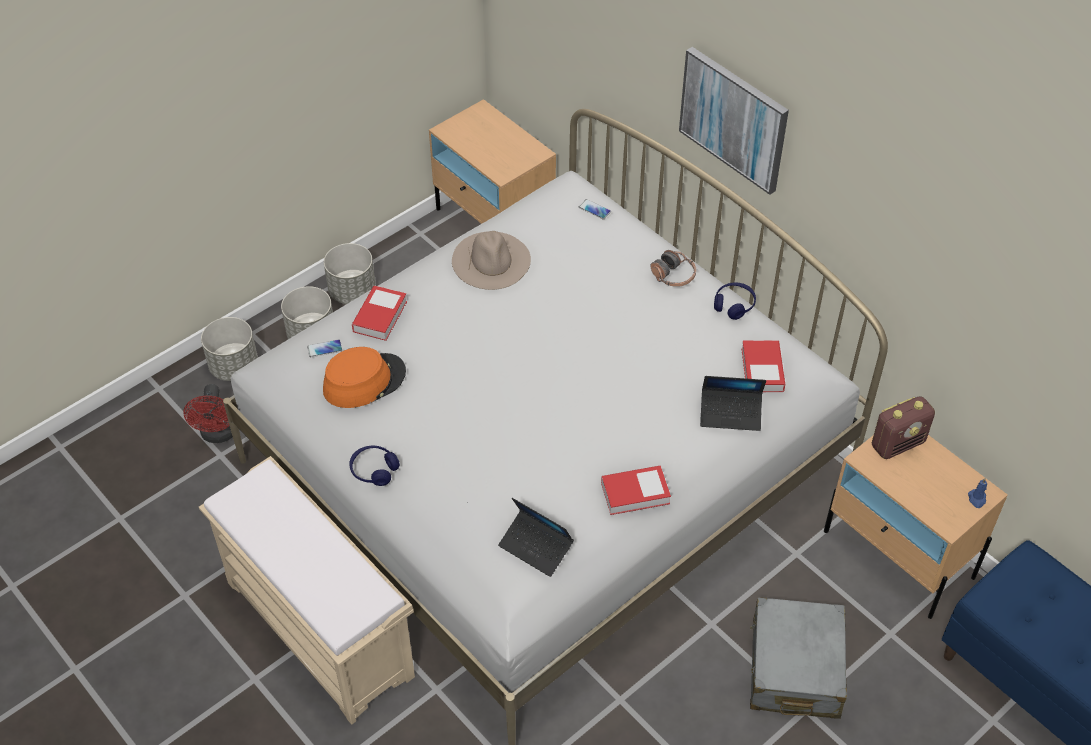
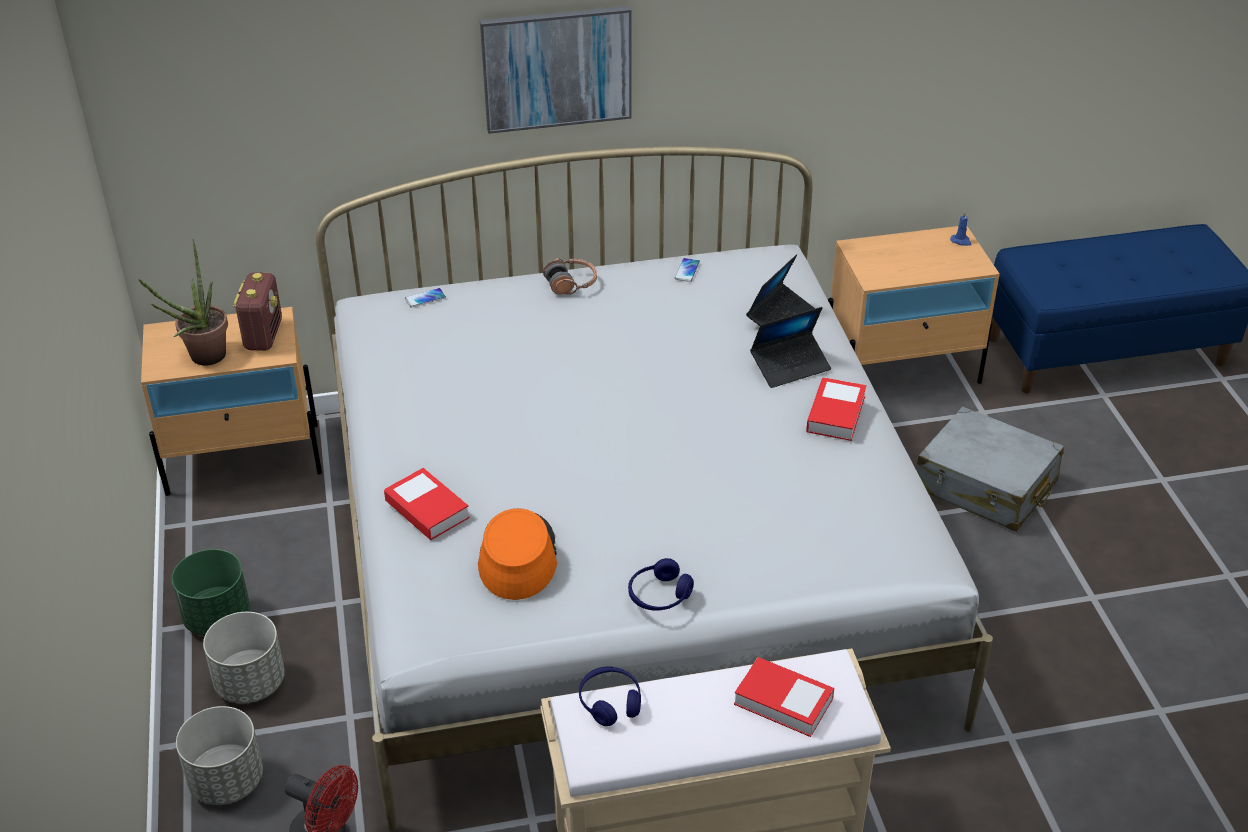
camera: 60 degrees left, 10 degrees down
(325, 349) = (434, 574): phone -> phone (687, 270)
(352, 291) = (217, 618): grey planter -> green planter
(470, 143) = (202, 359): none -> potted plant
(491, 260) = (425, 394): beige hat -> none
(536, 547) = (858, 507): laptop -> laptop (790, 366)
(734, 305) = (644, 264): blue headphones -> blue headphones (610, 702)
(762, 370) = (742, 279): book -> book (783, 702)
(898, 444) = (870, 255): radio -> radio (263, 335)

